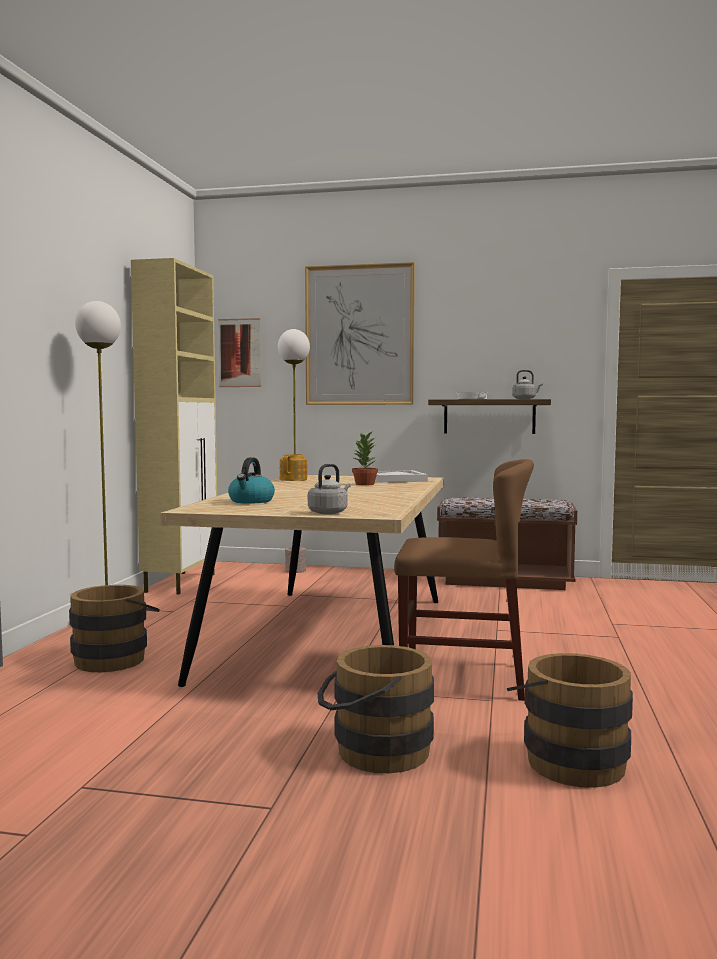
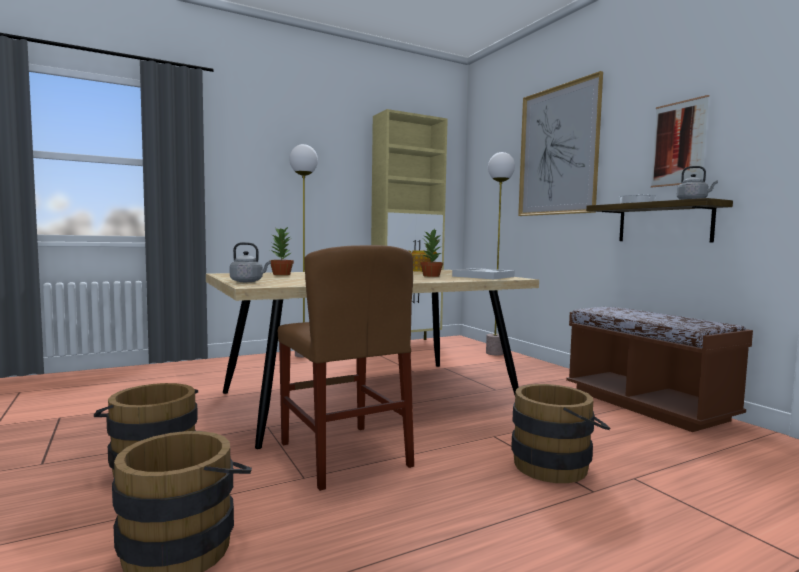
camera: 50 degrees right, 0 degrees up
(115, 658) = (252, 371): brown bucket -> brown bucket (557, 465)
(239, 353) = (485, 177): picture -> picture (679, 143)
(251, 501) = (281, 274): kettle -> potted plant

